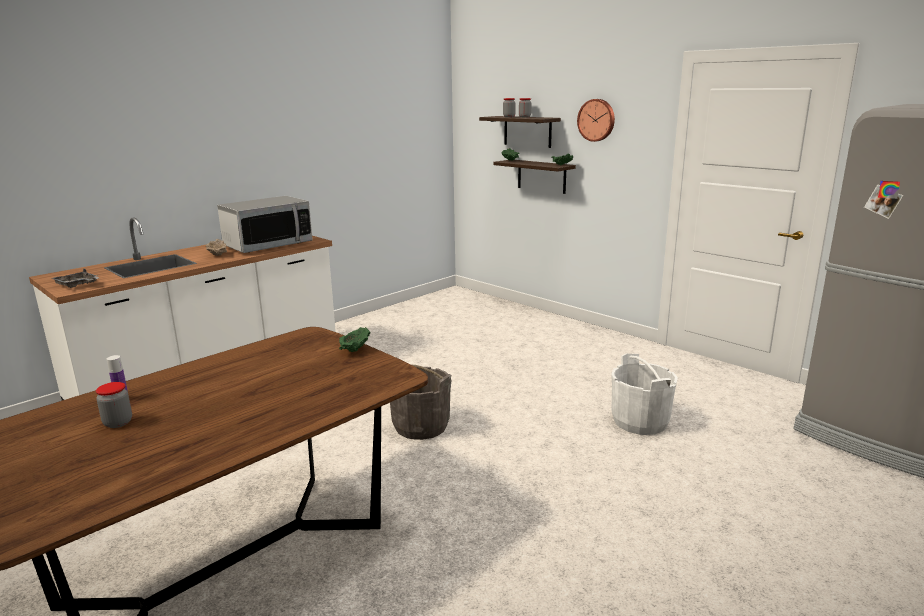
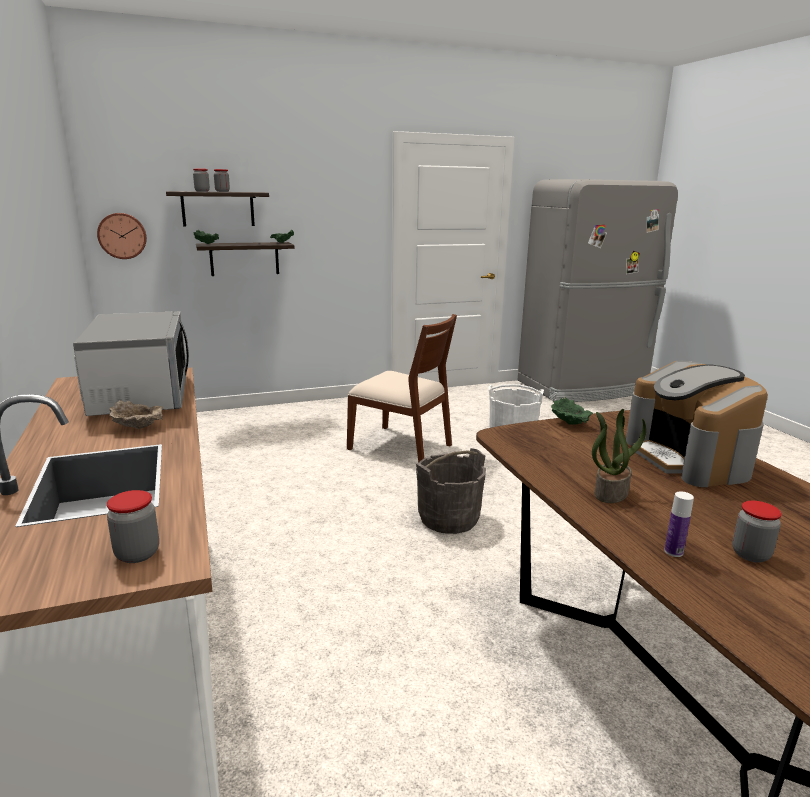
camera: 65 degrees left, 0 degrees up
(77, 285) = (137, 554): grey tray -> jar
(213, 375) = (610, 492): none -> potted plant
(298, 398) = (688, 458): none -> coffee machine
(535, 377) = (401, 446): none -> brown chair
(597, 120) = (310, 194): wall clock -> wall clock (122, 235)

